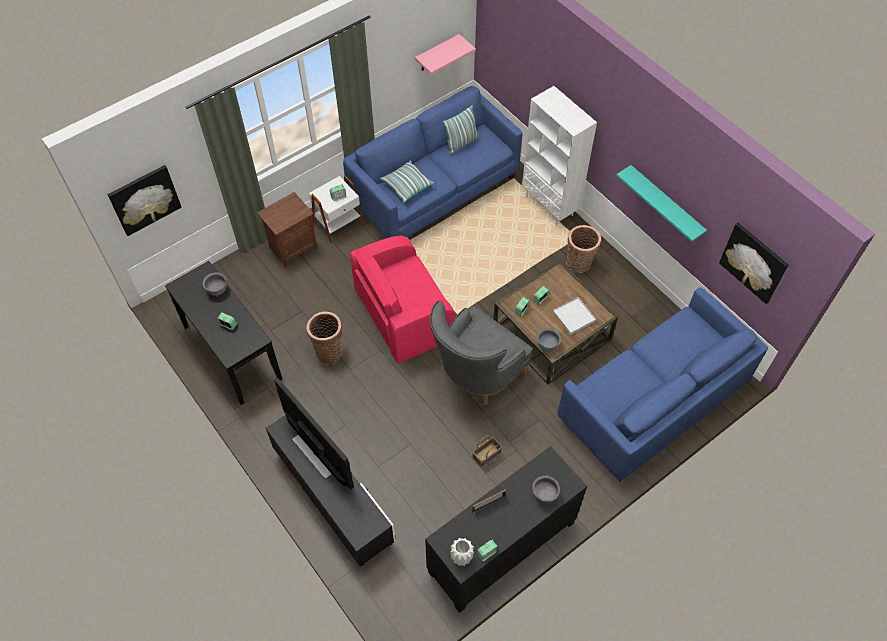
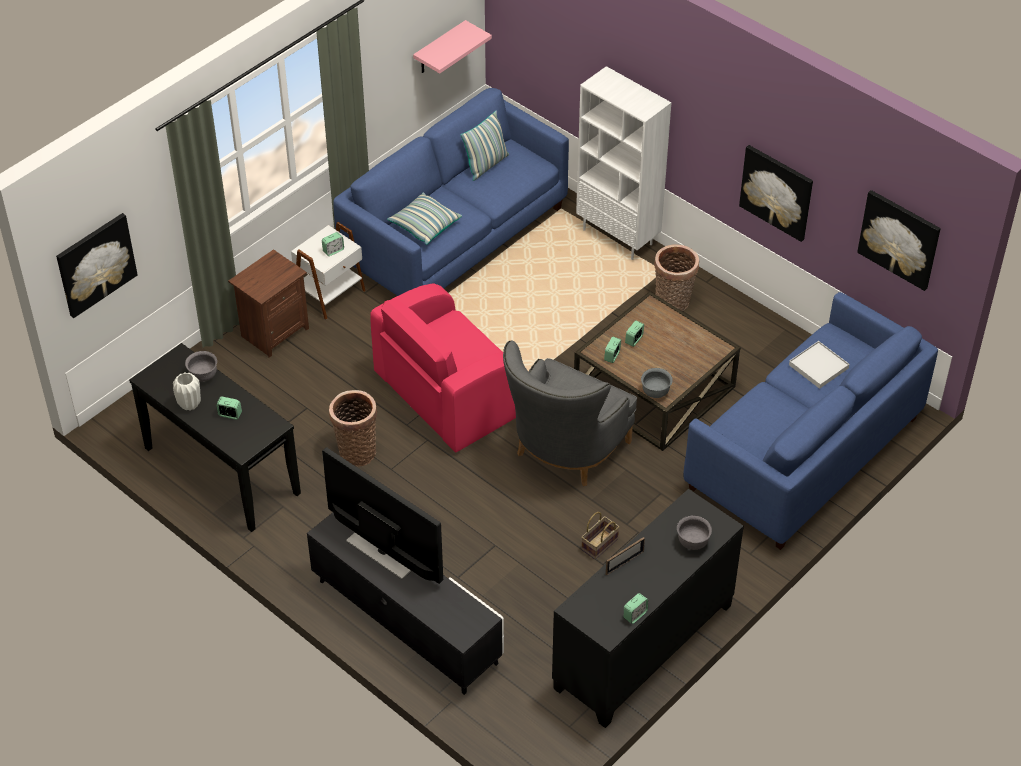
camera: 10 degrees left, 10 degrees down
(461, 557) = (604, 624): white vase -> white vase (189, 404)
(574, 317) = (682, 355): white tray -> white tray (818, 367)
(665, 204) = (777, 192): turquoise shelf -> picture

